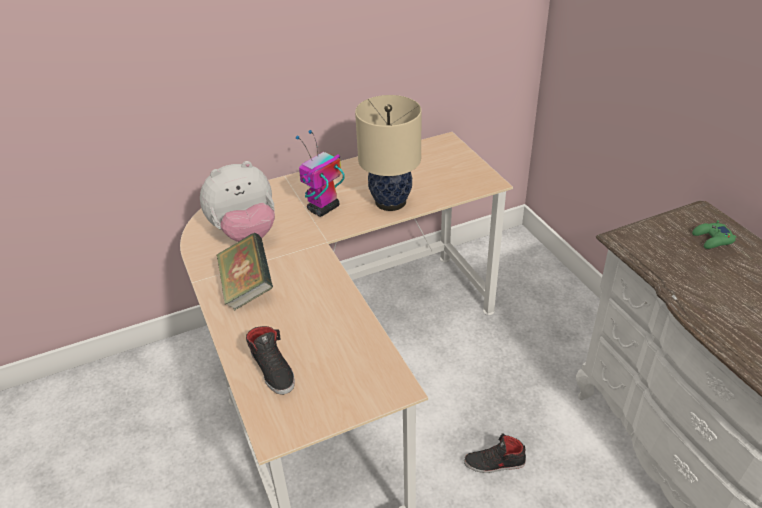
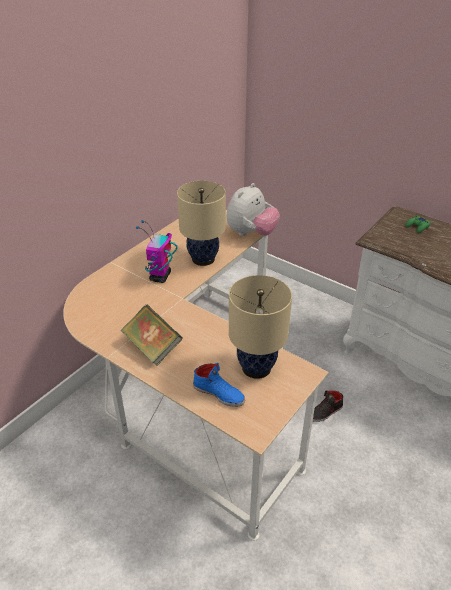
camera: 30 degrees left, 0 degrees up
(245, 234) = (118, 311): plush toy -> plush toy (251, 233)
(273, 369) = (219, 393): black shoe -> blue shoe
(341, 356) = (256, 368): none -> beige table lamp

